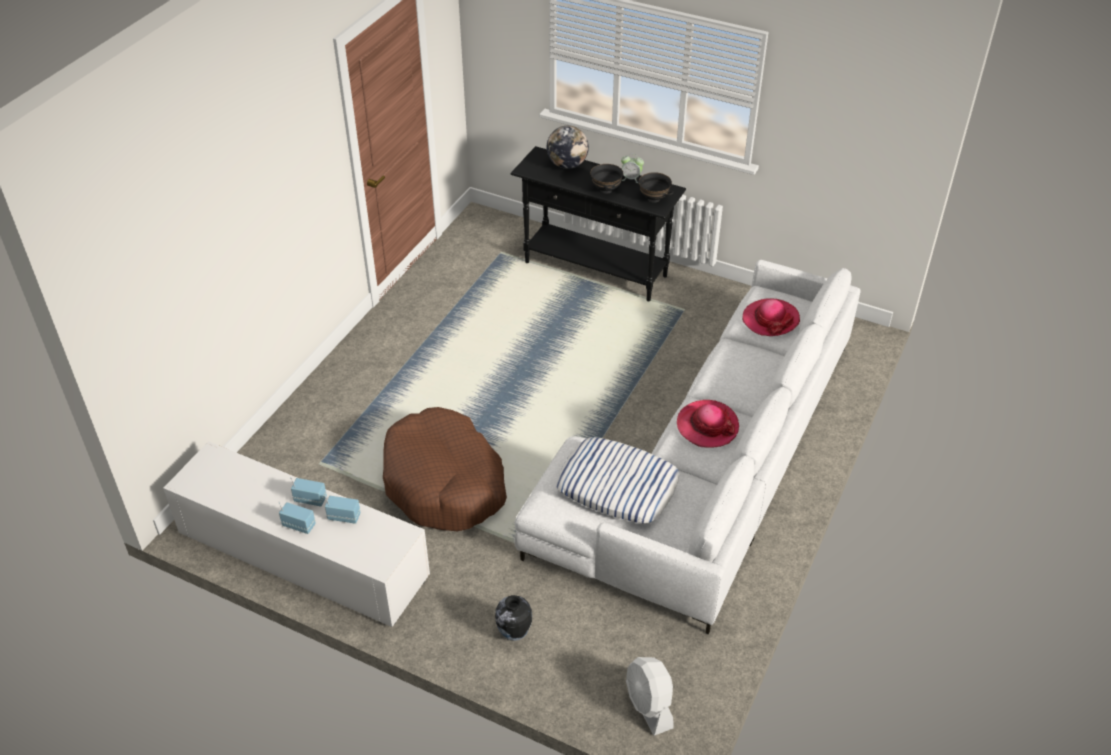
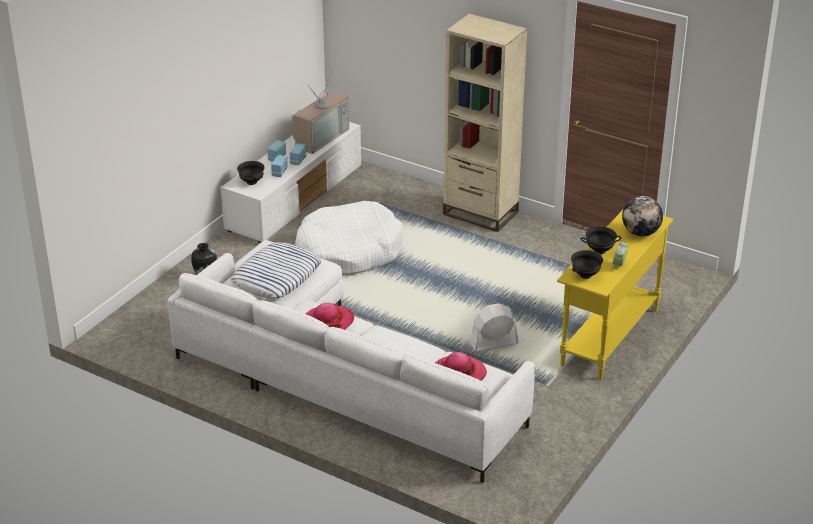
camera: 95 degrees right, 10 degrees down
(240, 482) = (319, 137): none -> television
(353, 366) = (480, 213): none -> beige bookcase
(372, 546) = (252, 182): none -> black bowl
(444, 483) = (348, 252): brown dog bed -> white dog bed
(595, 269) = (609, 337): black console table -> yellow console table
(649, 705) = (129, 327): white fan -> white fan (493, 343)

